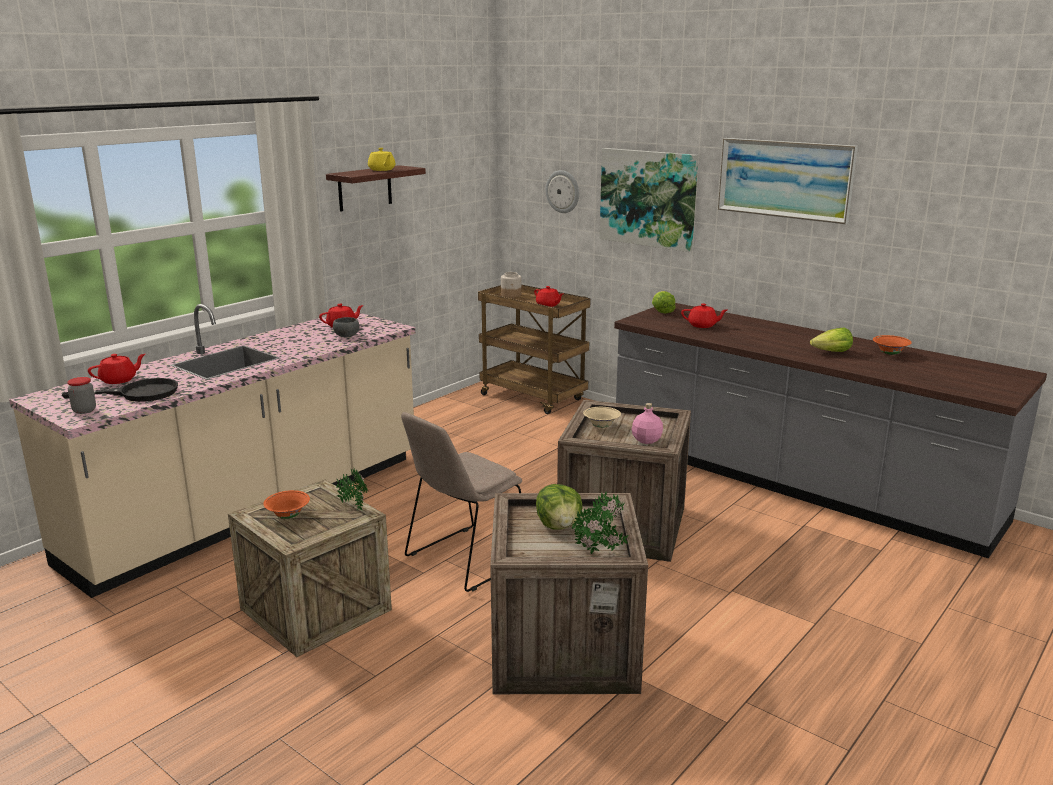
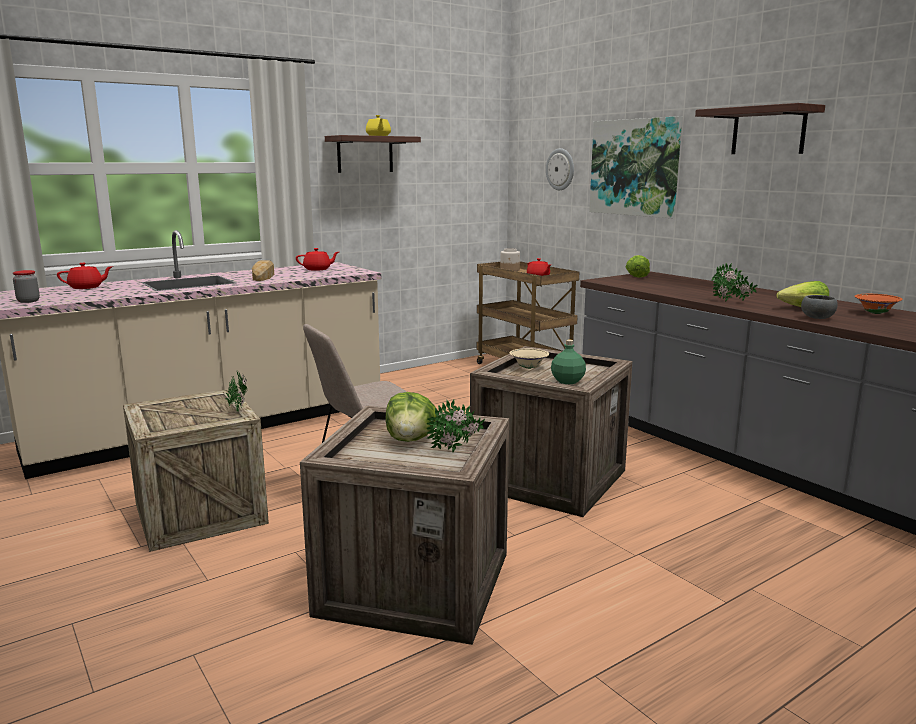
camera: 15 degrees right, 5 degrees down
(138, 393) = (87, 295): black frying pan -> none
(288, 516) = (171, 411): orange bowl -> none
(297, 343) = (263, 276): none -> bread
(347, 336) = (312, 275): grey bowl -> grey bowl (818, 318)
(598, 553) = (431, 467): potted plant -> potted plant (731, 301)
(647, 440) = (567, 381): pink bottle -> green bottle
(702, 325) = (671, 286): red teapot -> none
(785, 179) = (768, 131): picture -> shelf

